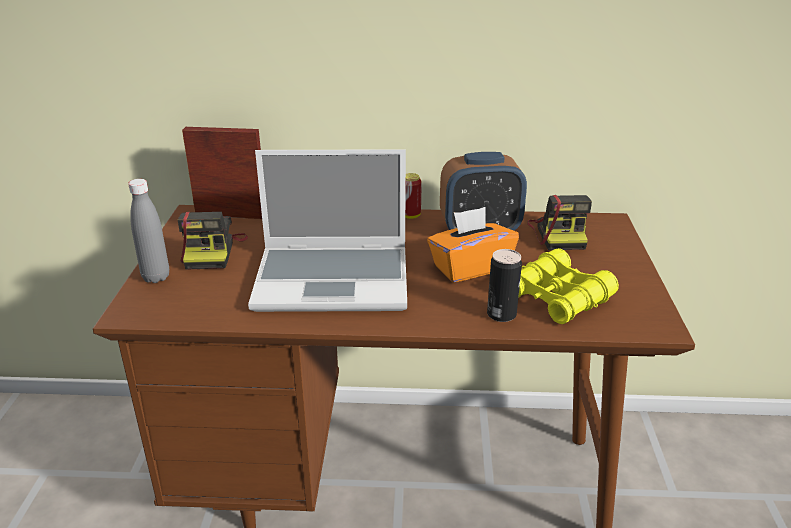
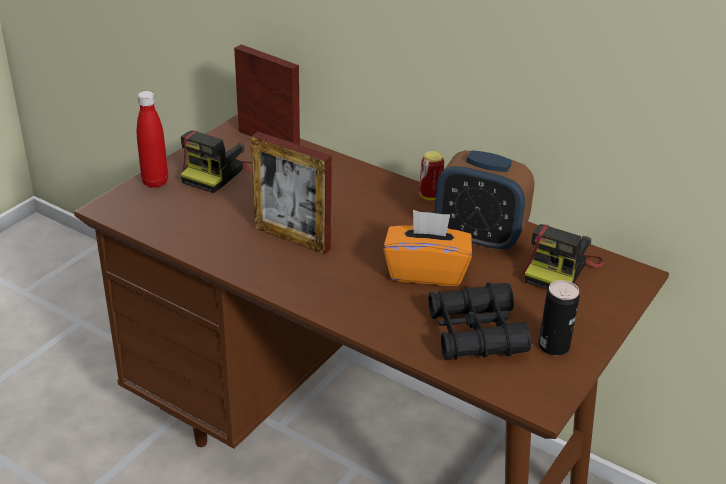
camera: 30 degrees right, 5 degrees up
(156, 277) = (155, 182): grey bottle -> red bottle
(335, 280) = (292, 238): laptop -> picture frame
(501, 314) = (402, 328): can -> can (553, 346)
(557, 297) = (475, 333): yellow binoculars -> black binoculars

